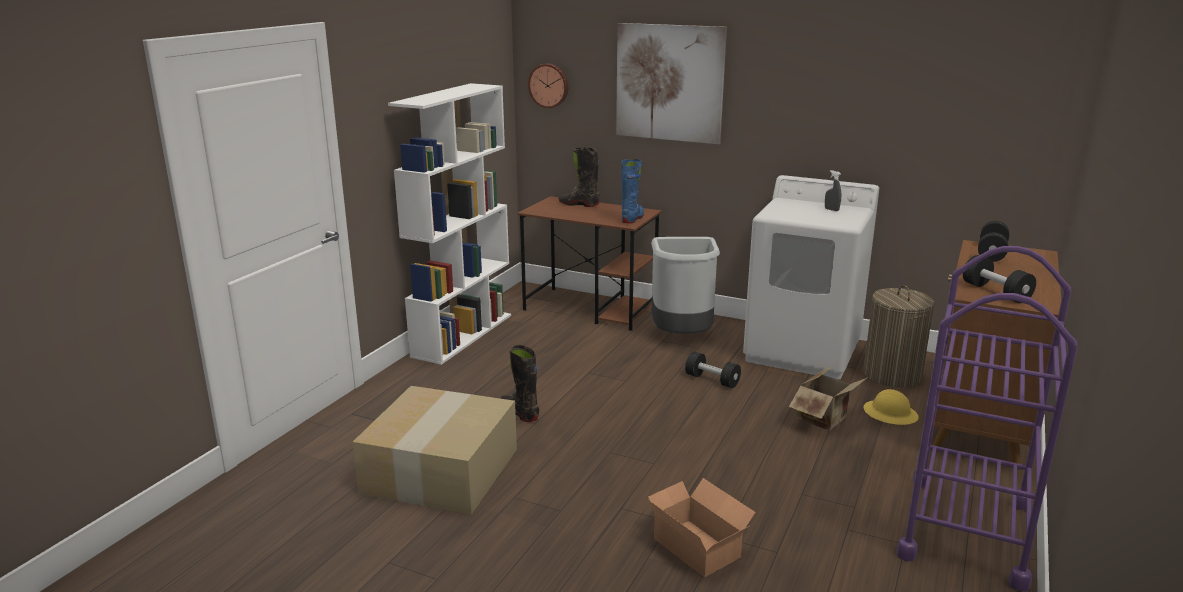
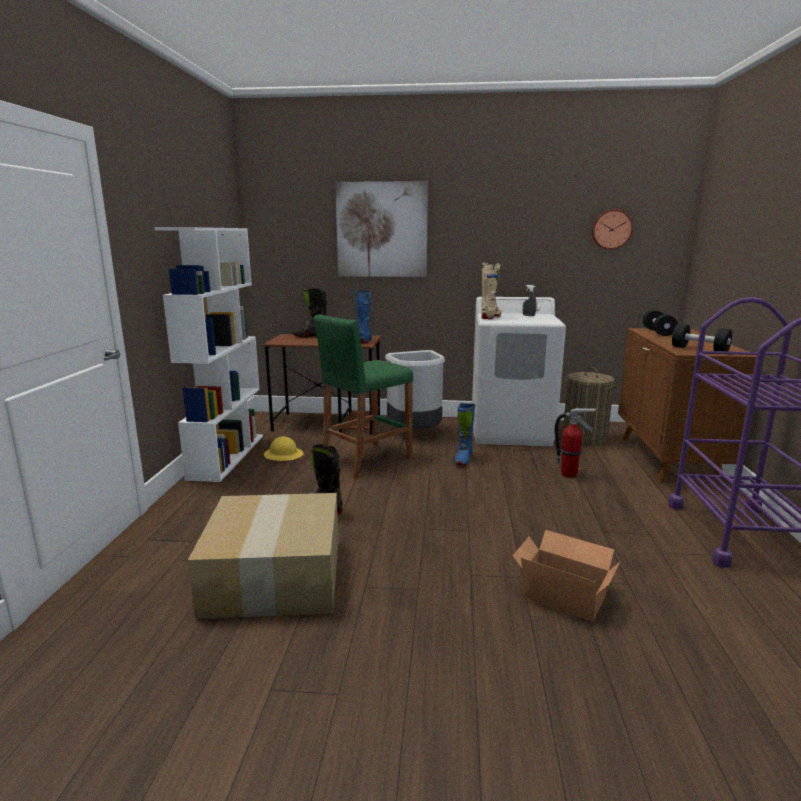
camera: 20 degrees left, 5 degrees down
(549, 85) = (275, 239): wall clock -> wall clock (611, 229)
(602, 362) = (365, 460): none -> green stool
(712, 380) = (463, 460): black dumbbell -> blue boot
(778, 208) = (491, 317): none -> beige boot
(826, 420) = (569, 474): cardboard box -> fire extinguisher
(890, 414) = (608, 463): yellow hard hat -> yellow hard hat (283, 455)

